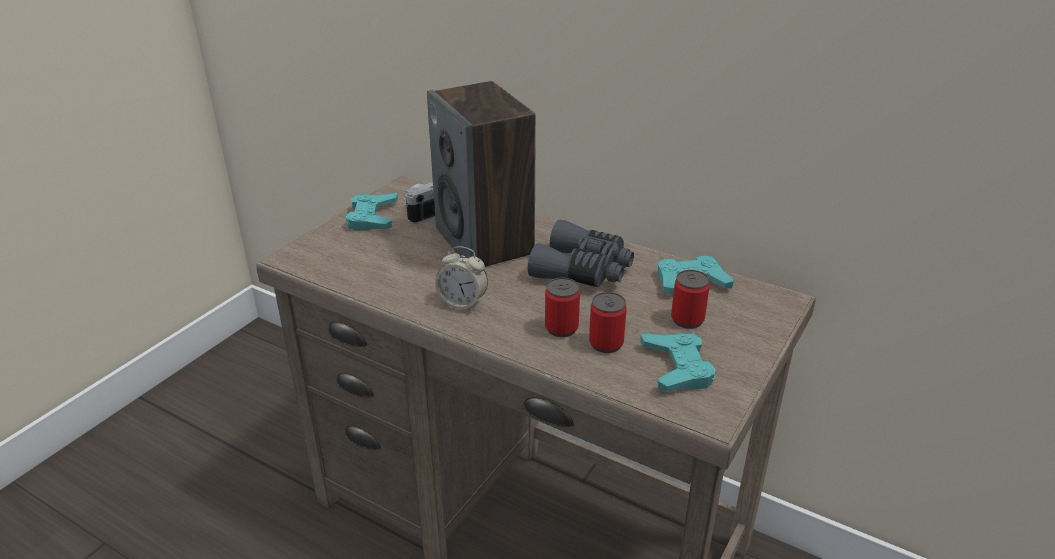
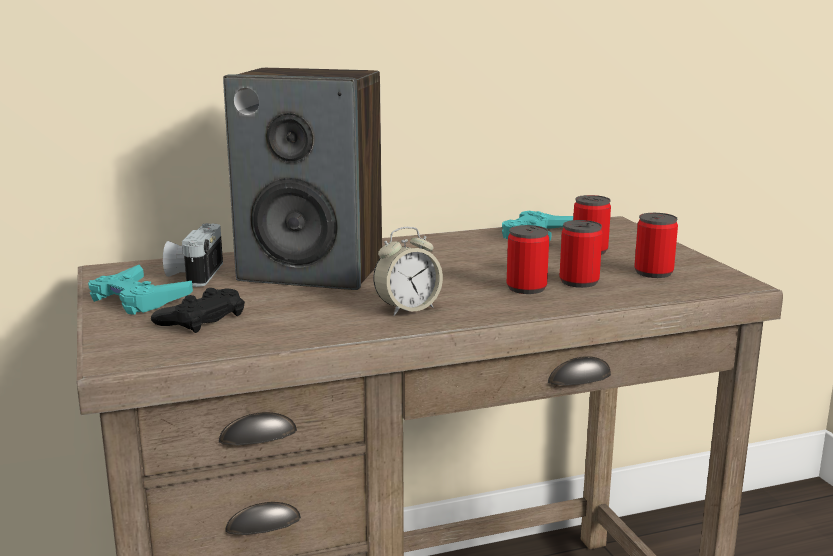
camera: 50 degrees left, 15 degrees down
(366, 250) = (201, 319): none -> black game controller
(583, 270) = (446, 256): grey binoculars -> none
(677, 368) = (653, 272): turquoise game controller -> can

